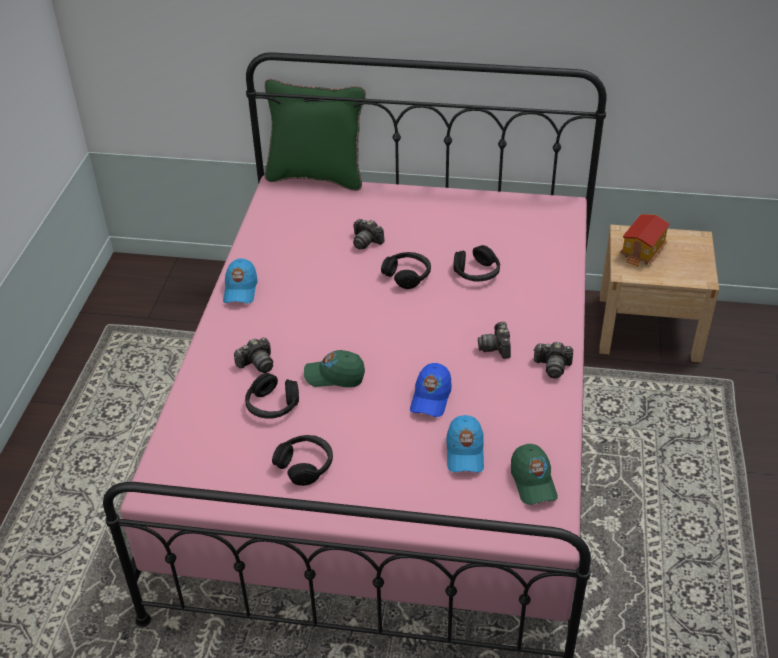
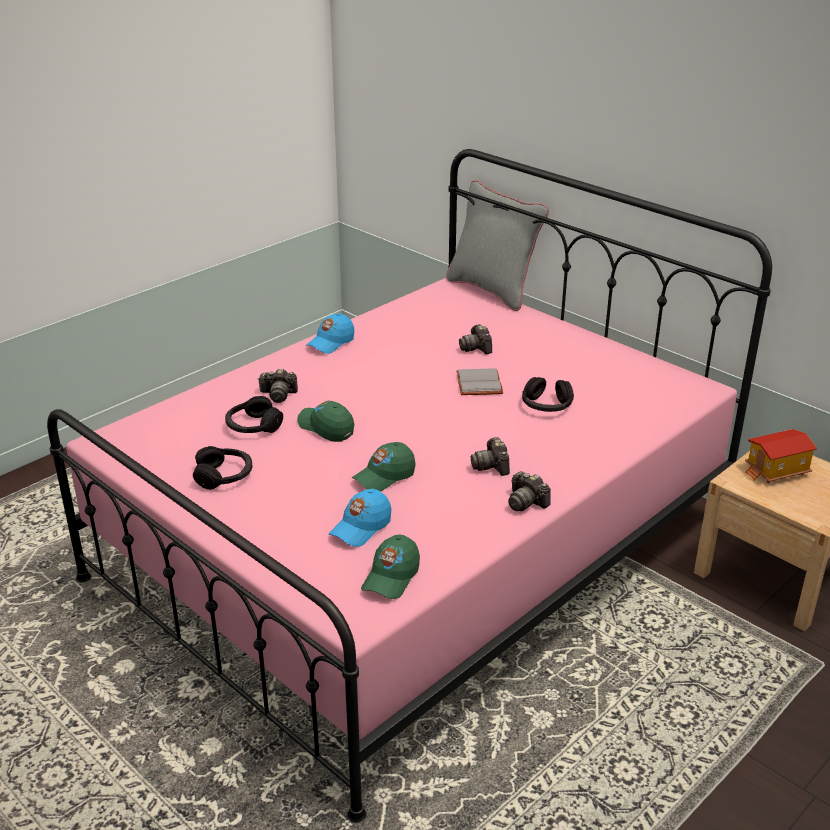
camera: 35 degrees right, 10 degrees down
(316, 176) = (493, 290): green pillow -> grey pillow
(407, 275) = (480, 384): black headphones -> grey book
(431, 398) = (384, 476): blue cap -> green cap
(496, 347) = (491, 466): camera -> camera turned 45 degrees counterclockwise

